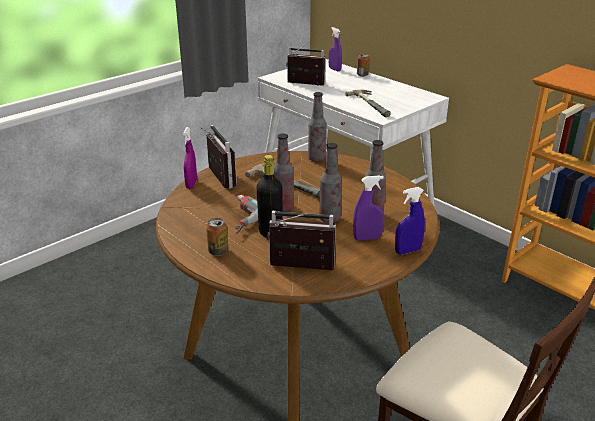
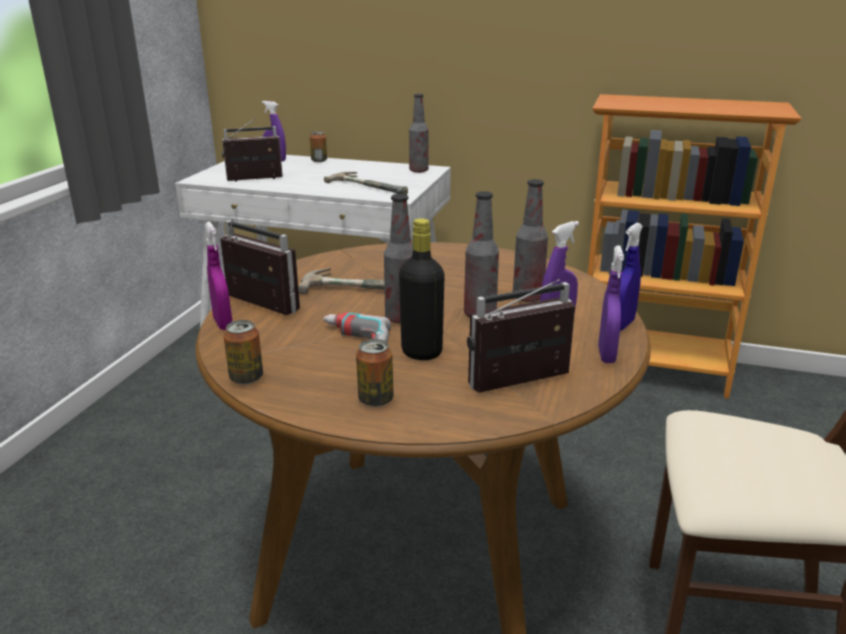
camera: 30 degrees left, 5 degrees down
(172, 220) = (246, 378): none -> can
(317, 159) = (373, 253): bottle -> bottle (418, 171)
(371, 267) = (606, 355): none -> purple spray bottle

